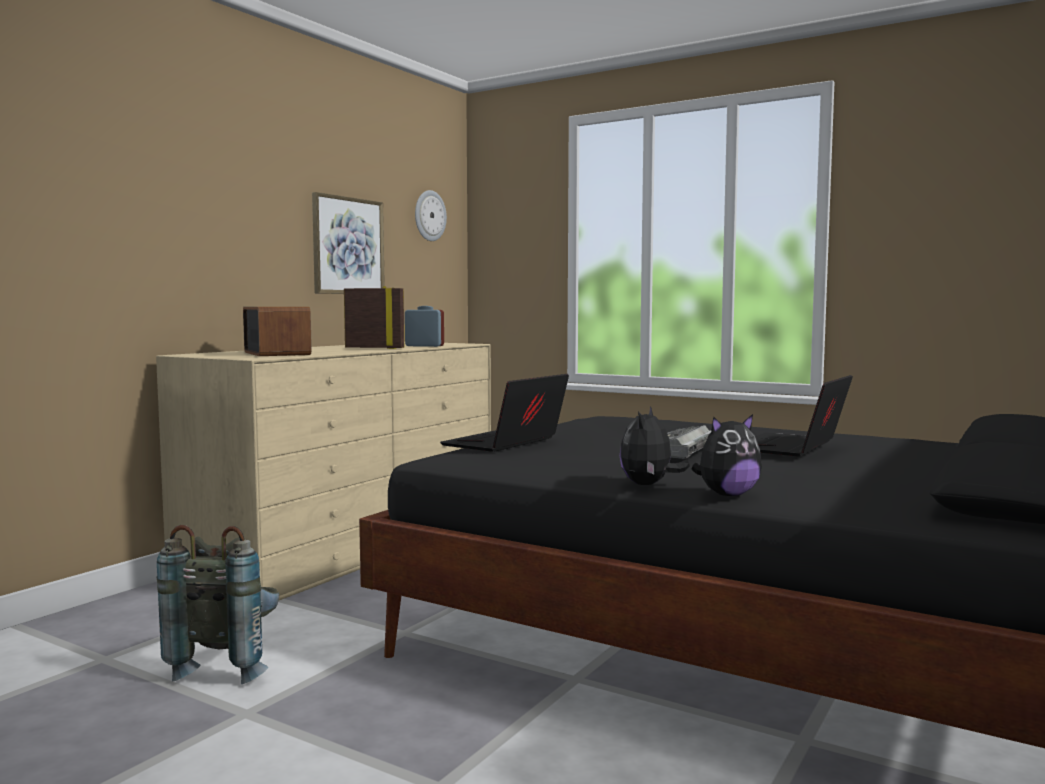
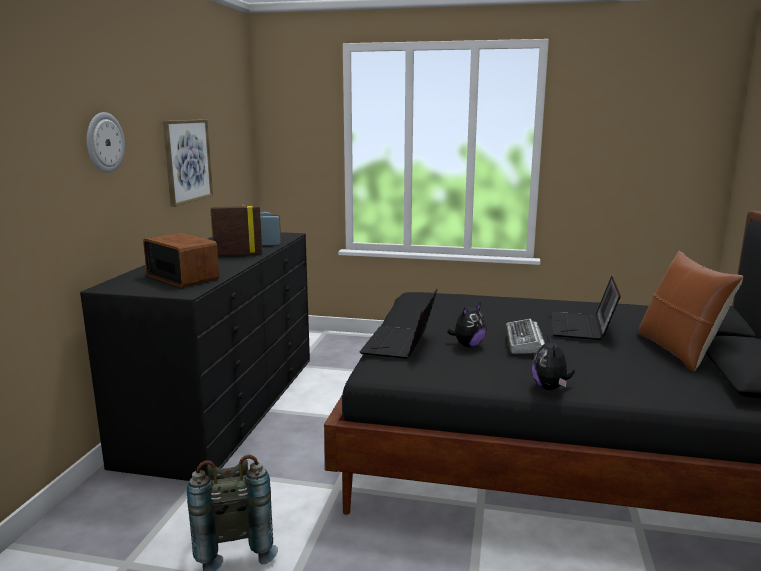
camera: 20 degrees left, 10 degrees up
(349, 546) = (225, 405): beige dresser -> black dresser
(429, 216) = (232, 123): wall clock -> wall clock (104, 142)
(727, 495) = (607, 393): plush toy -> plush toy (468, 345)
(919, 474) = (678, 351): none -> brown pillow

